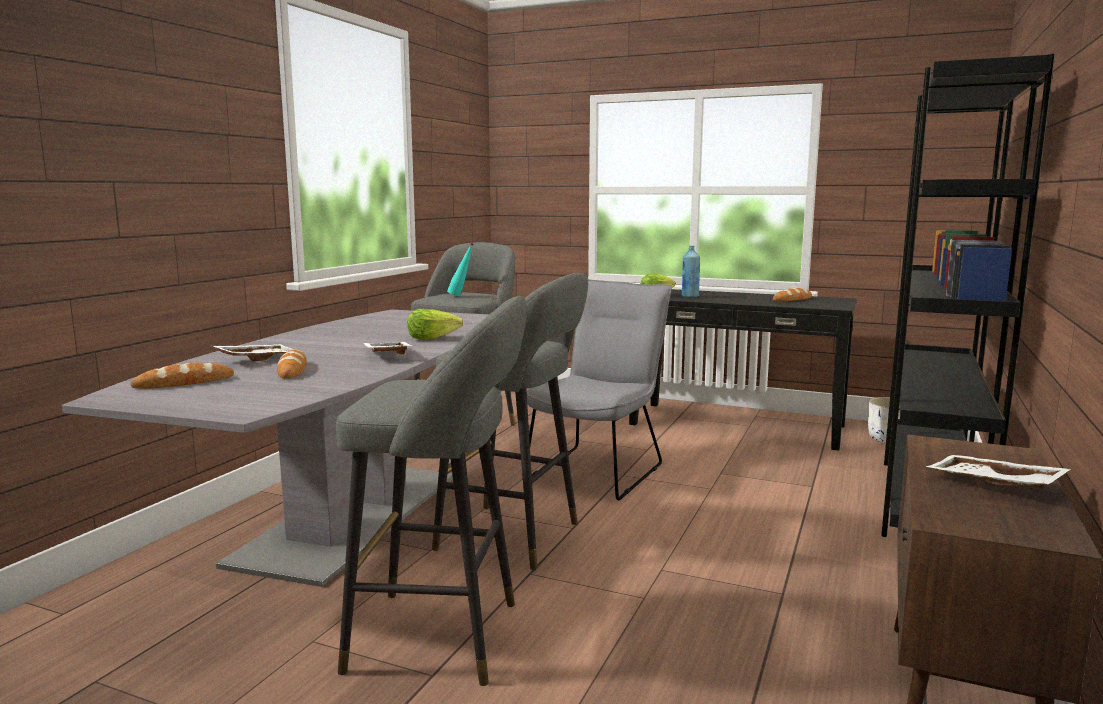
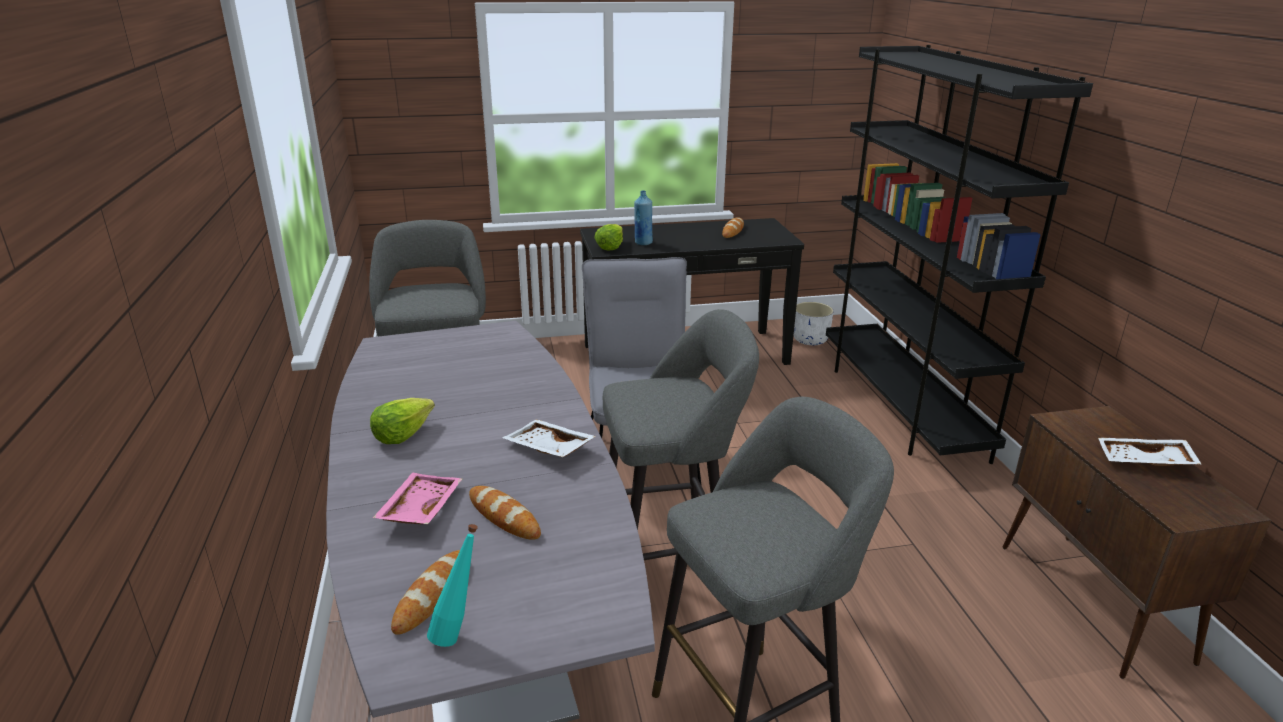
camera: 35 degrees left, 15 degrees up
(257, 359) = (419, 508): white tray -> pink tray
(432, 338) = (532, 396): lettuce -> lettuce (402, 434)
(461, 296) = (433, 298): turquoise bottle -> turquoise bottle (458, 633)

